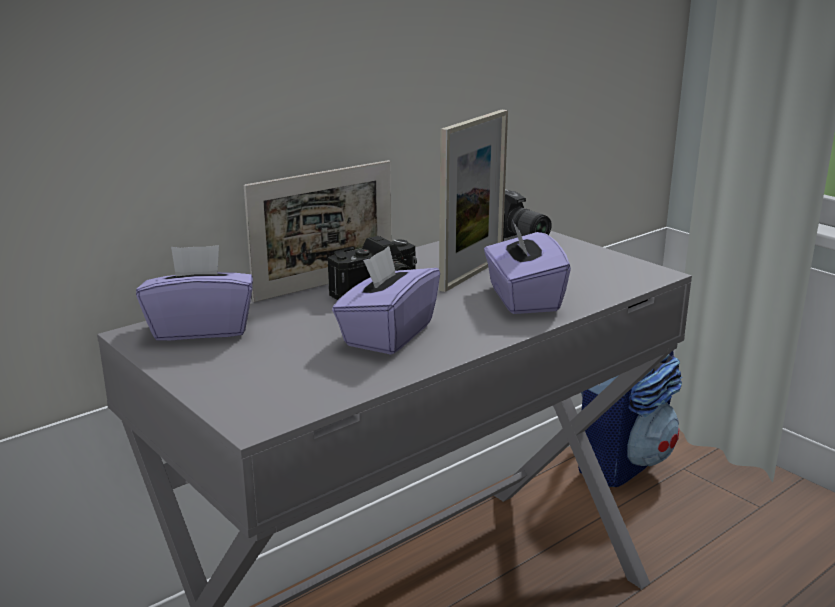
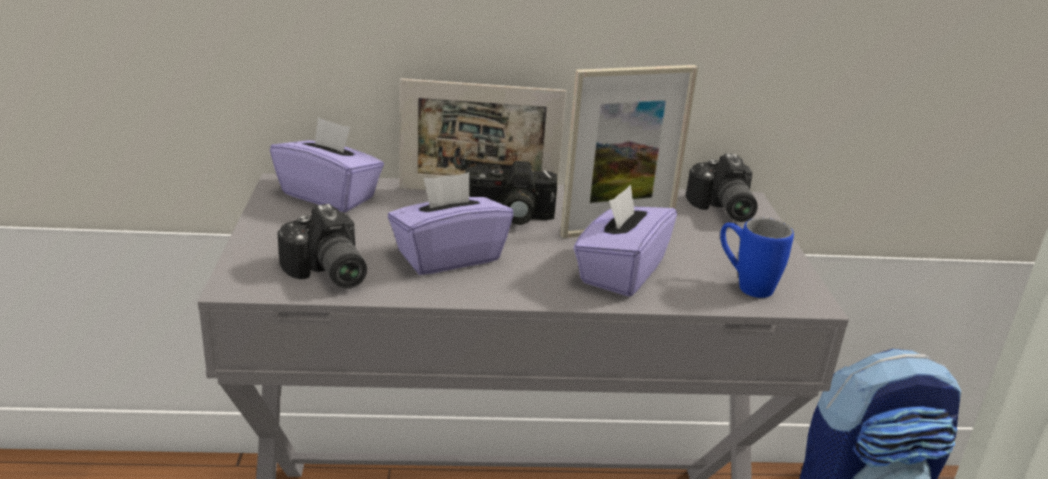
camera: 35 degrees right, 5 degrees up
(314, 383) = (326, 274): none -> camera
(607, 277) = (745, 285): none -> blue mug

